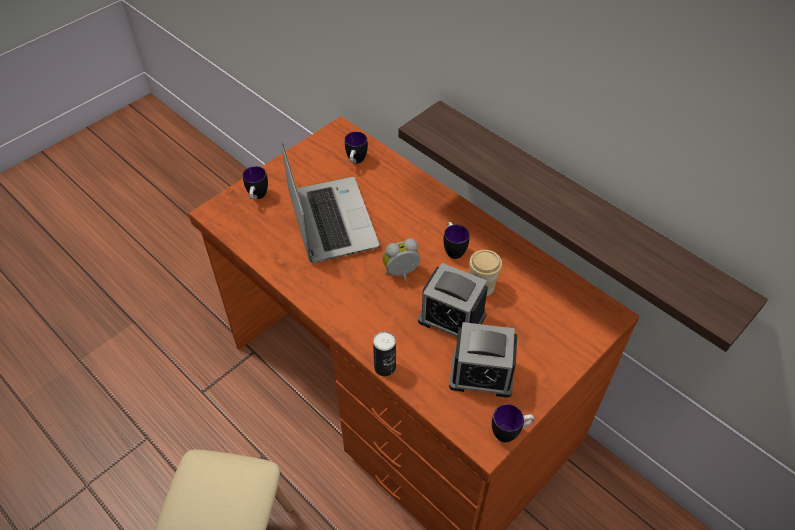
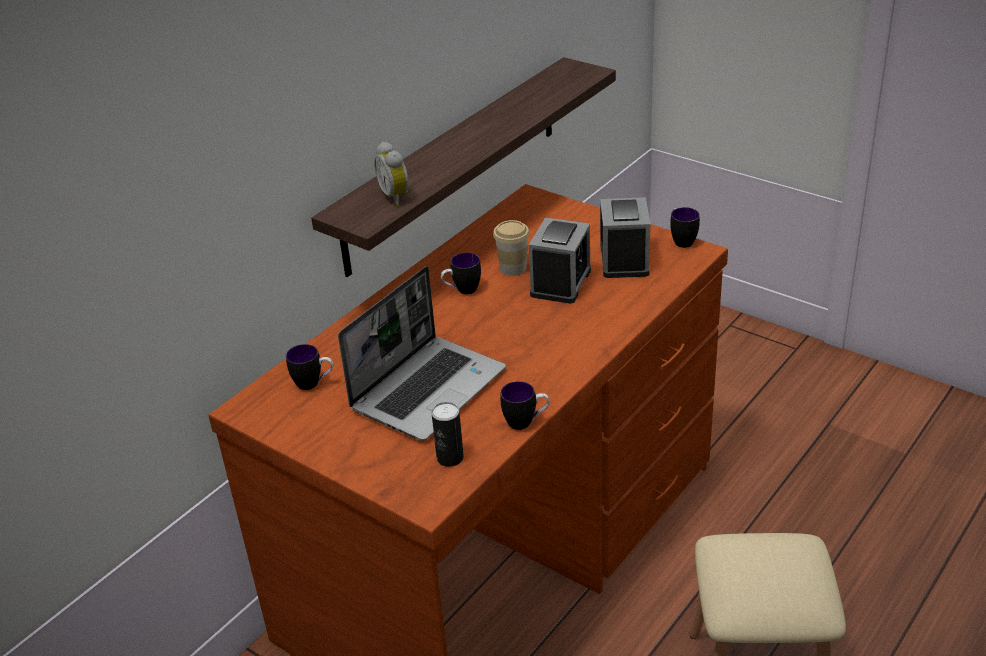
camera: 95 degrees left, 15 degrees down
(257, 197) = (392, 464): mug -> mug (526, 422)
(330, 220) = (428, 388): laptop -> laptop turned 150 degrees clockwise
(385, 367) = (638, 317): can -> can (450, 458)
(402, 274) = (507, 321): alarm clock -> alarm clock (396, 196)

